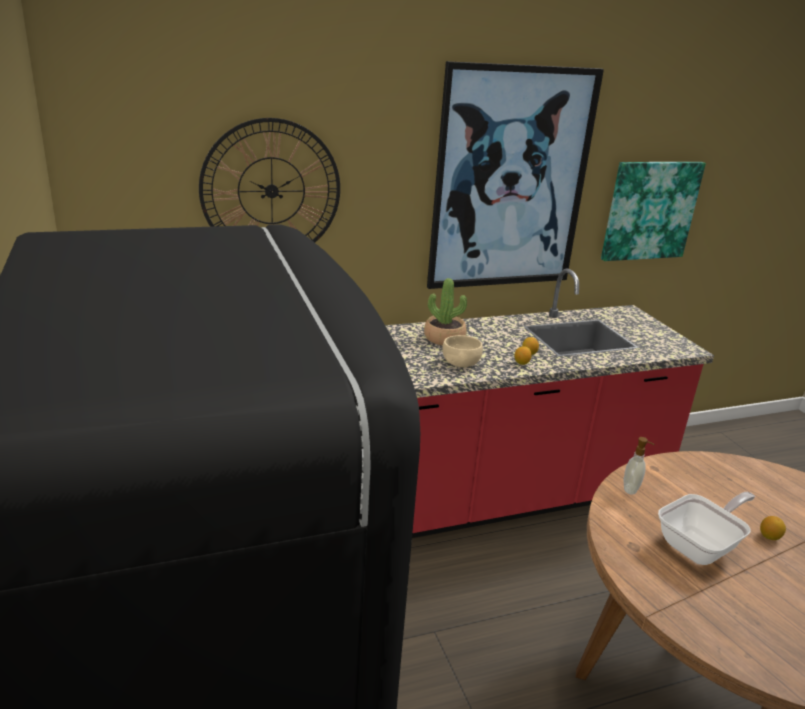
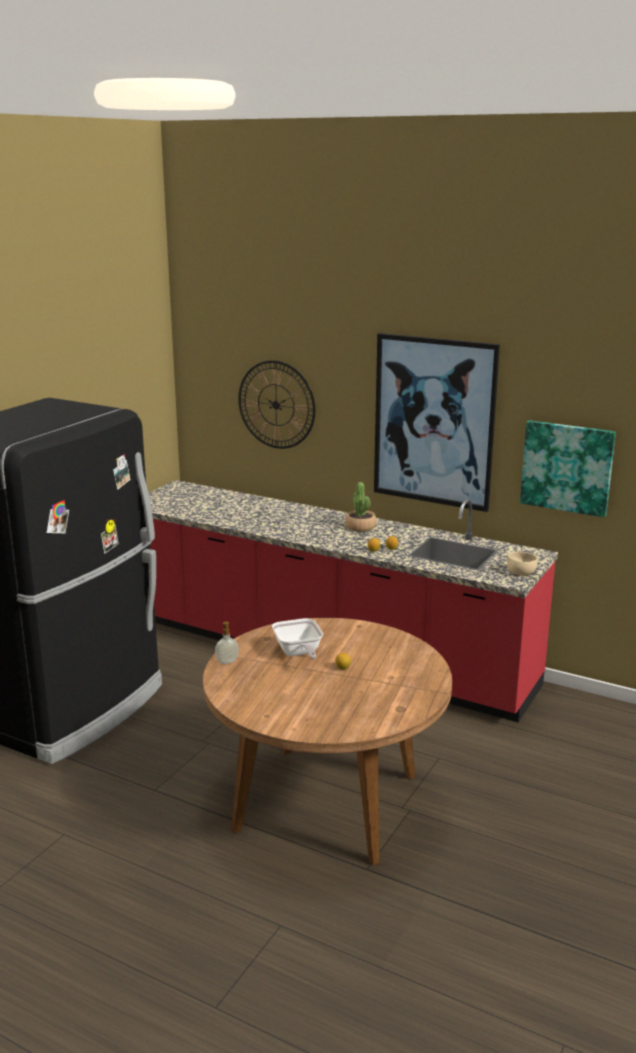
camera: 50 degrees right, 5 degrees down
(461, 362) = (339, 539): beige bowl -> beige bowl (521, 572)
(631, 489) = (322, 625): soap dispenser -> soap dispenser (227, 662)
(701, 546) = (298, 653): frying pan -> frying pan turned 60 degrees clockwise

